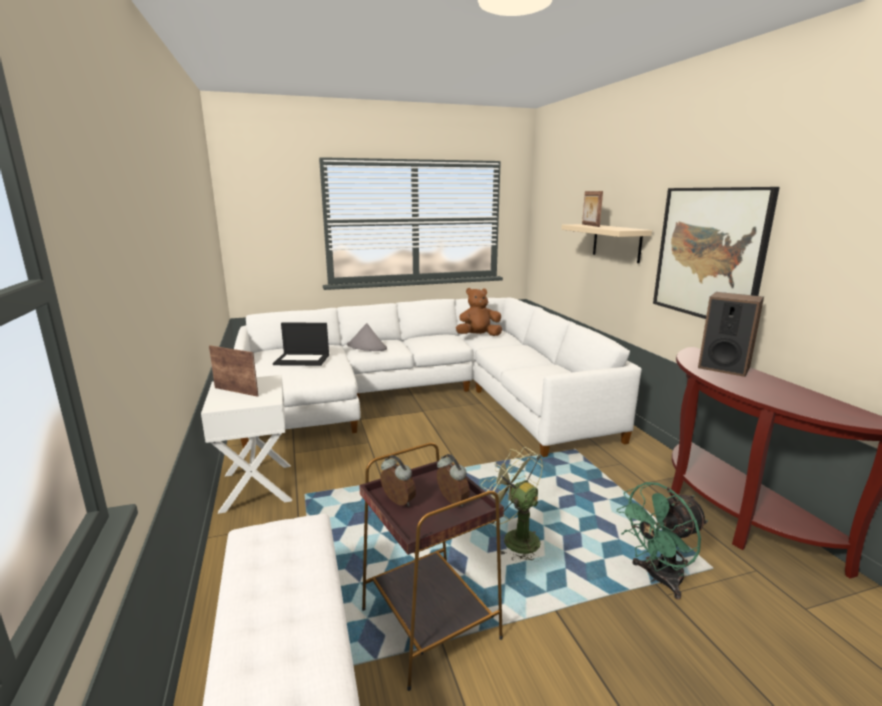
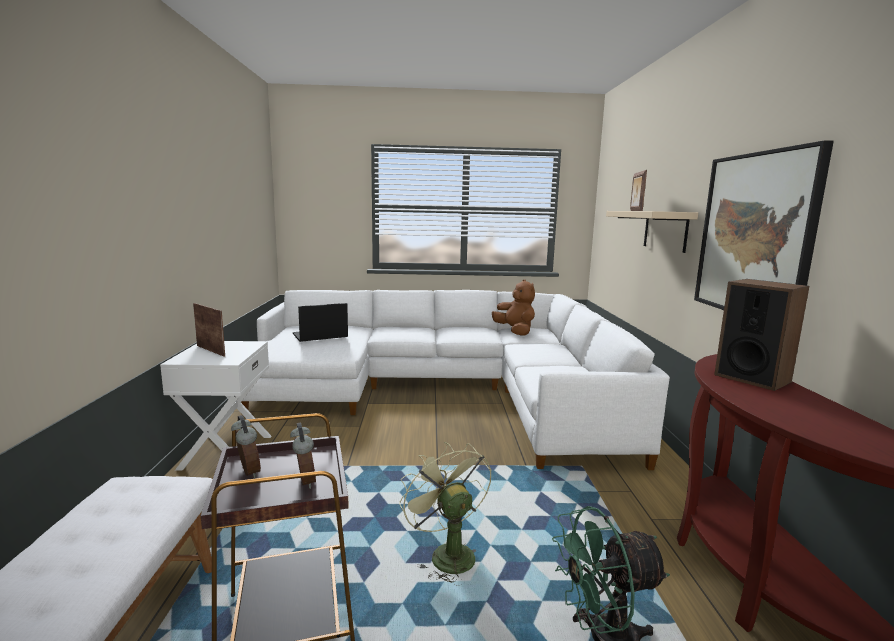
camera: 15 degrees right, 5 degrees down
(302, 359) = (320, 335): laptop -> laptop turned 135 degrees clockwise
(367, 347) = (391, 331): grey hat -> none
(478, 336) = (515, 331): brown plush toy -> brown plush toy turned 60 degrees clockwise

